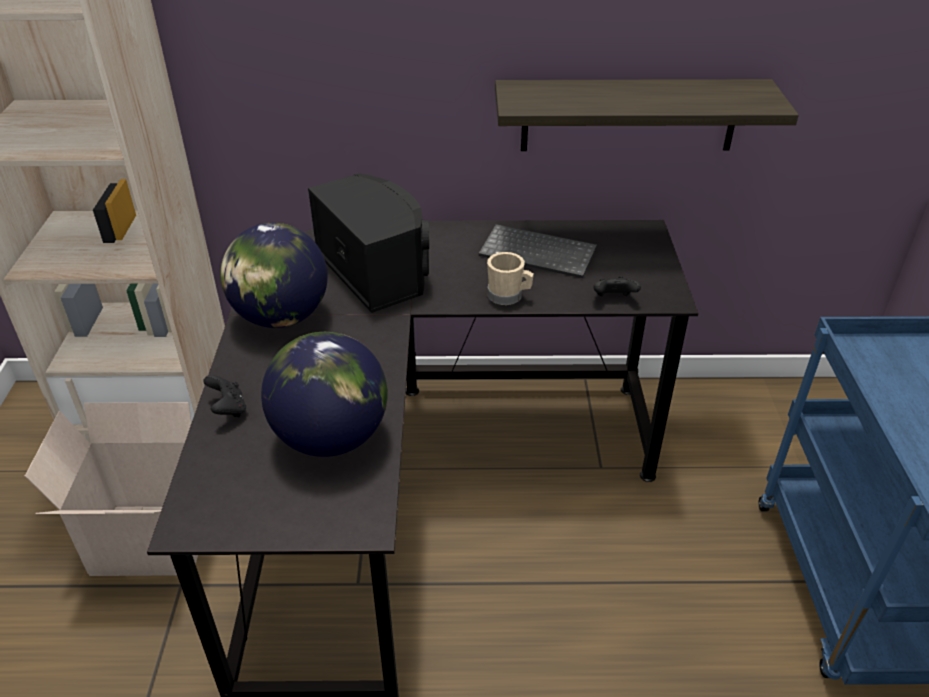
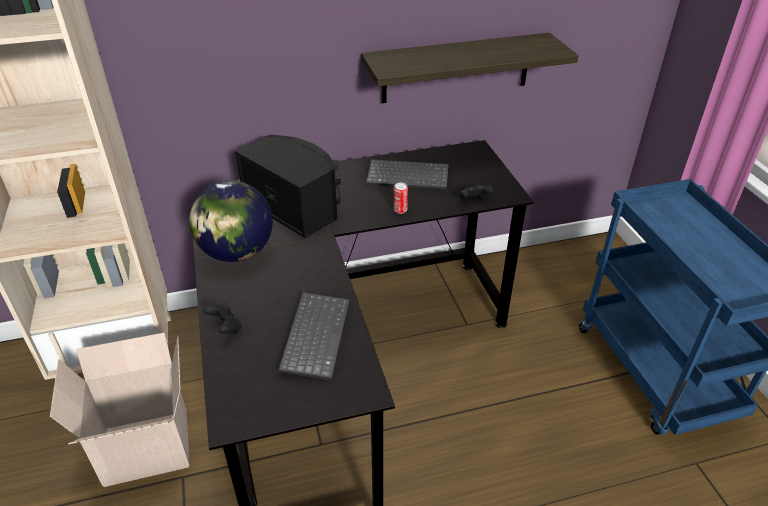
camera: 15 degrees left, 0 degrees up
(331, 438) = (314, 335): globe -> keyboard
(509, 296) = (400, 210): beige mug -> can

